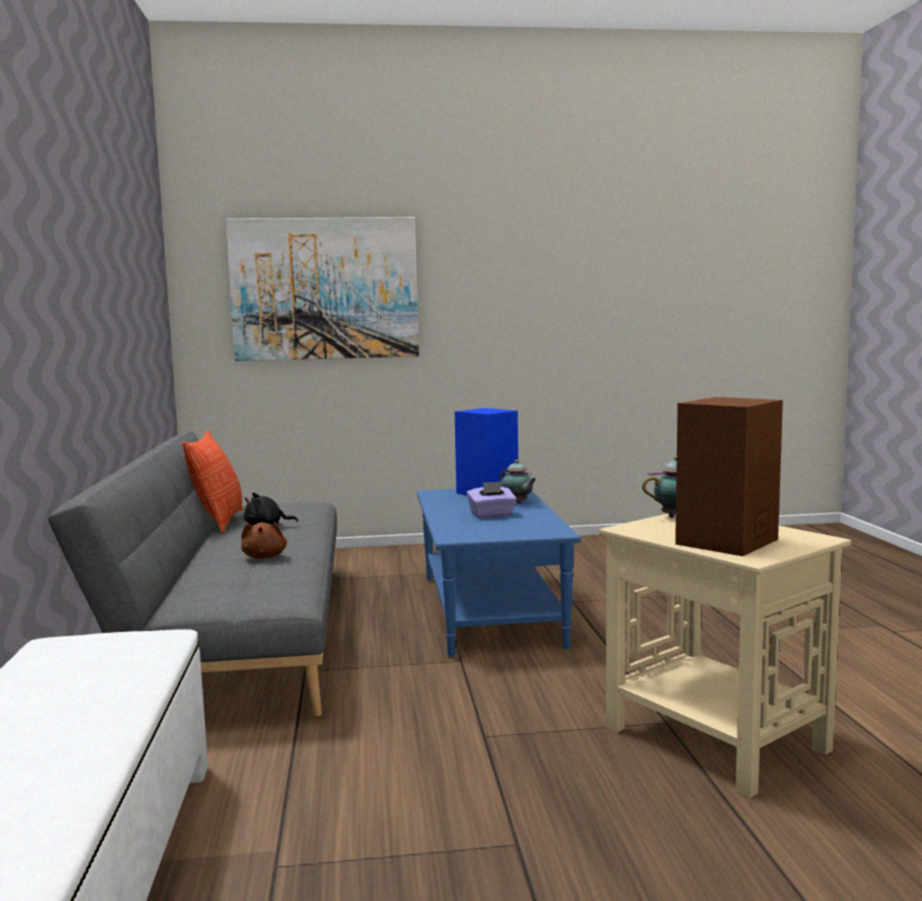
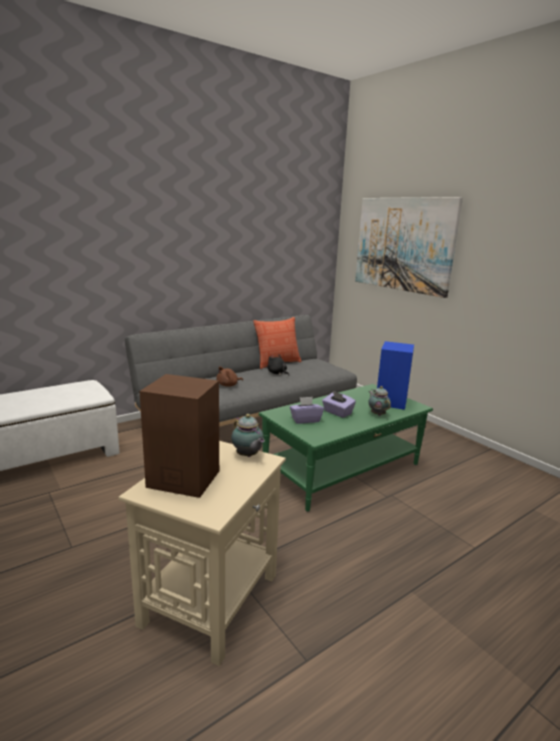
camera: 60 degrees right, 10 degrees up
(489, 610) = (343, 469): blue coffee table -> green coffee table
(496, 529) = (305, 420): none -> purple tissue box
(518, 503) = (377, 414): teapot -> teapot turned 135 degrees clockwise

